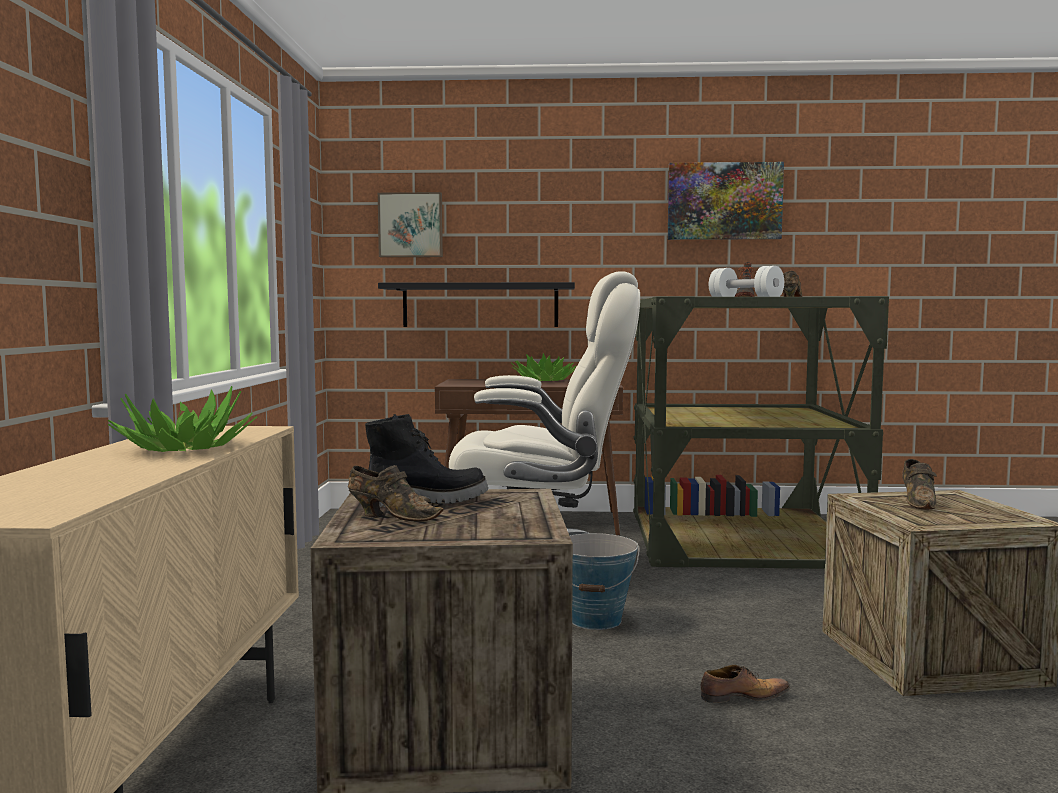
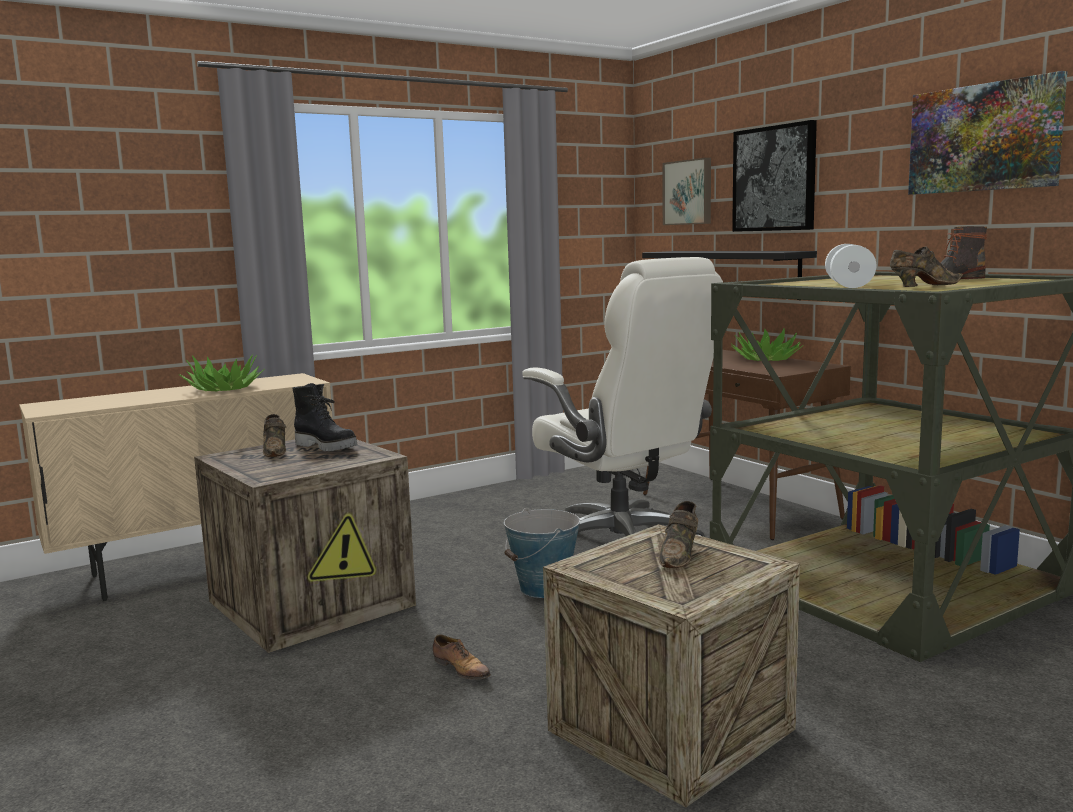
camera: 55 degrees right, 5 degrees up
(524, 218) = (774, 179): none -> picture
(918, 503) = (680, 555): brown shoe -> brown shoe turned 45 degrees counterclockwise

